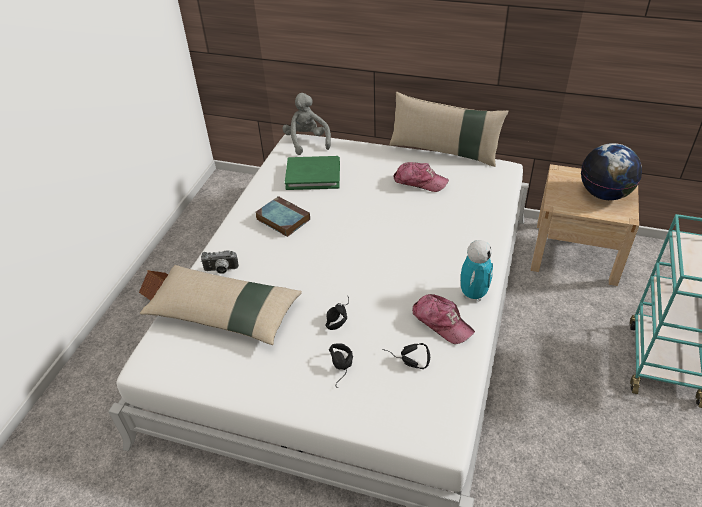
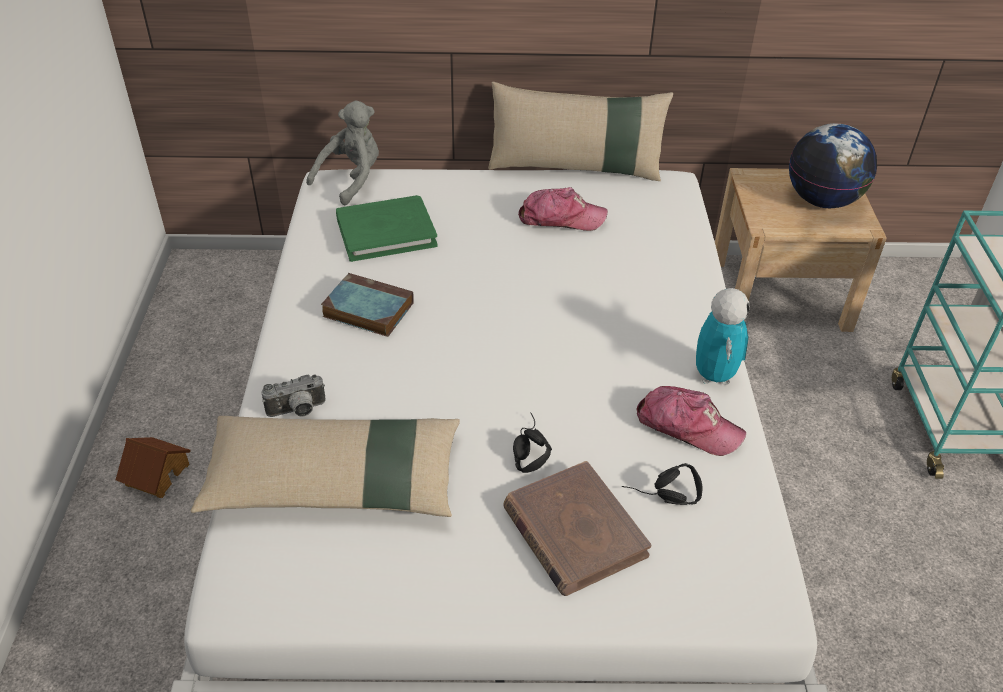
camera: 20 degrees left, 0 degrees up
(307, 141) = (351, 180): grey plush toy -> grey plush toy turned 75 degrees clockwise
(344, 369) = (573, 532): black headphones -> brown book

